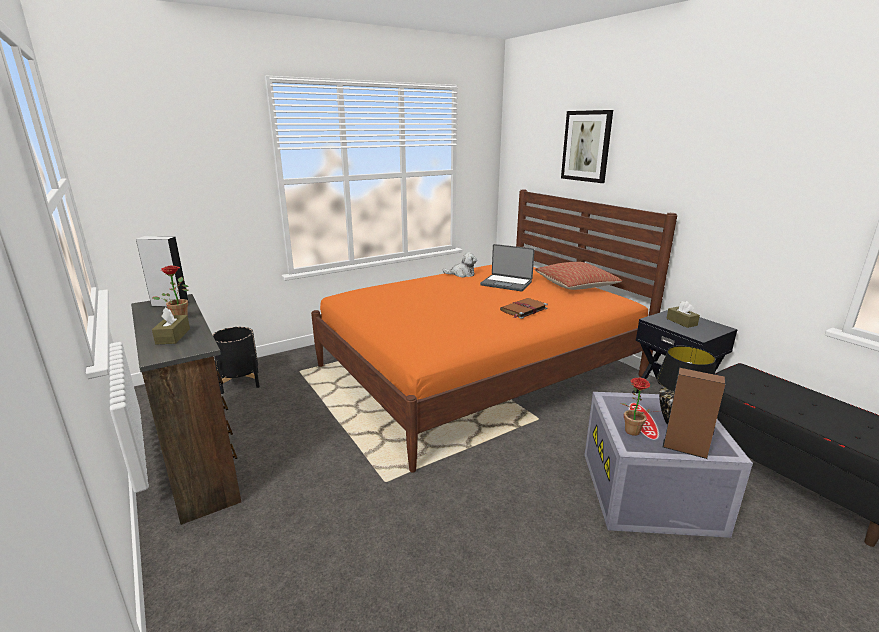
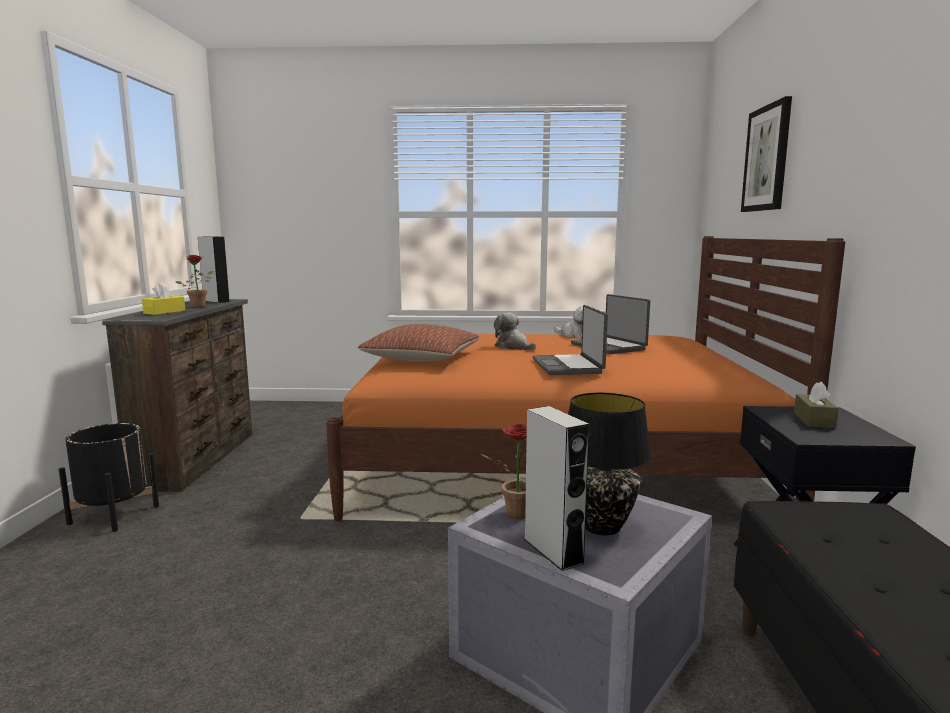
camera: 35 degrees right, 10 degrees down
(173, 336) = (164, 312): brown tissue box -> yellow tissue box
(240, 382) = (313, 415): black planter -> black planter (114, 515)
(453, 297) = (513, 347): none -> plush toy
(523, 310) = (568, 366): brown book -> laptop
(576, 285) = (710, 361): pillow -> pillow (422, 359)
(685, 448) = (553, 551): brown speaker -> grey speaker

